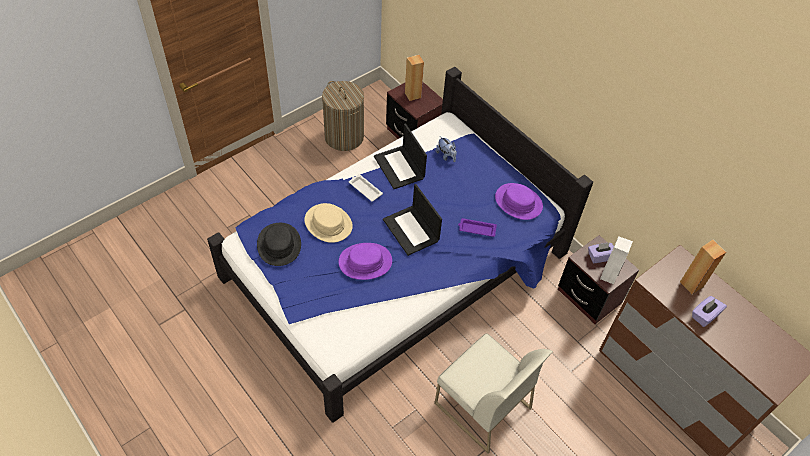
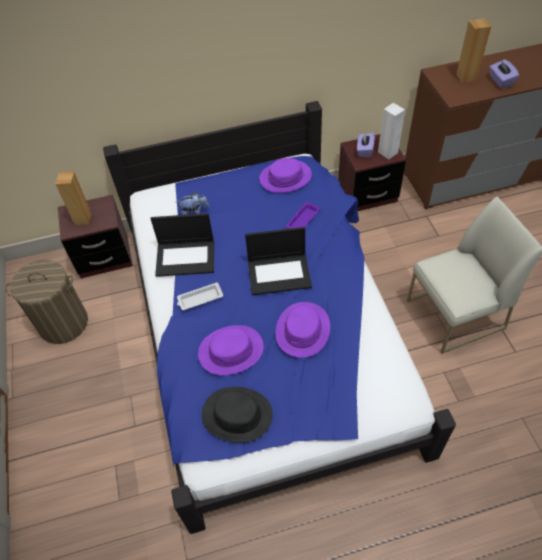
camera: 60 degrees left, 0 degrees up
(328, 223) = (231, 350): beige hat -> purple hat

